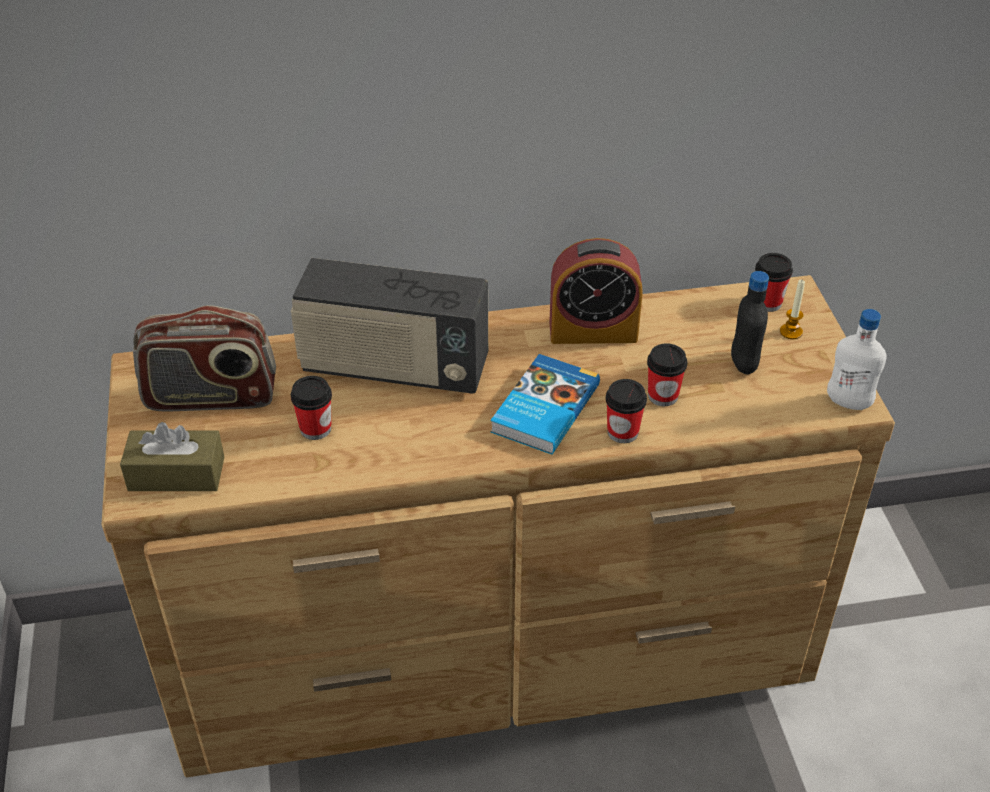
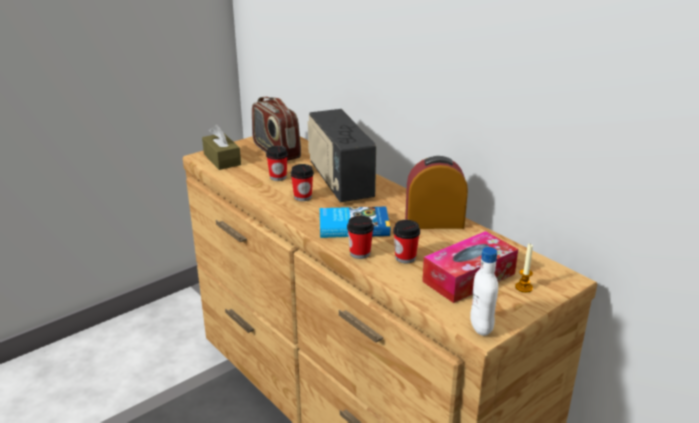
camera: 60 degrees right, 15 degrees down
(593, 331) = (434, 222): alarm clock -> alarm clock turned 120 degrees clockwise
(743, 363) = (469, 277): black bottle -> tissue box
(767, 303) = (541, 271): cup -> cup (302, 197)

